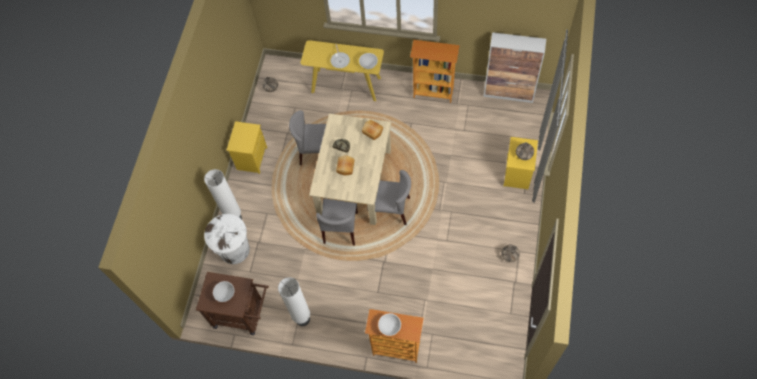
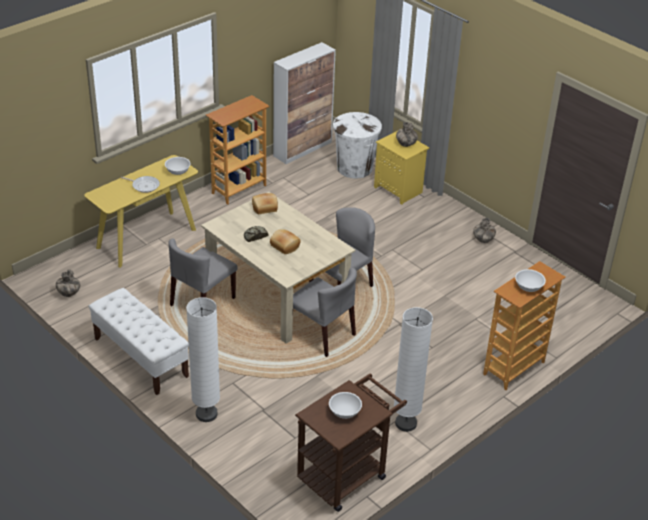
camera: 60 degrees left, 25 degrees down
(235, 250) = (249, 436): white trash can -> white trash can (354, 168)
(251, 158) = (140, 357): yellow nightstand -> white bench

